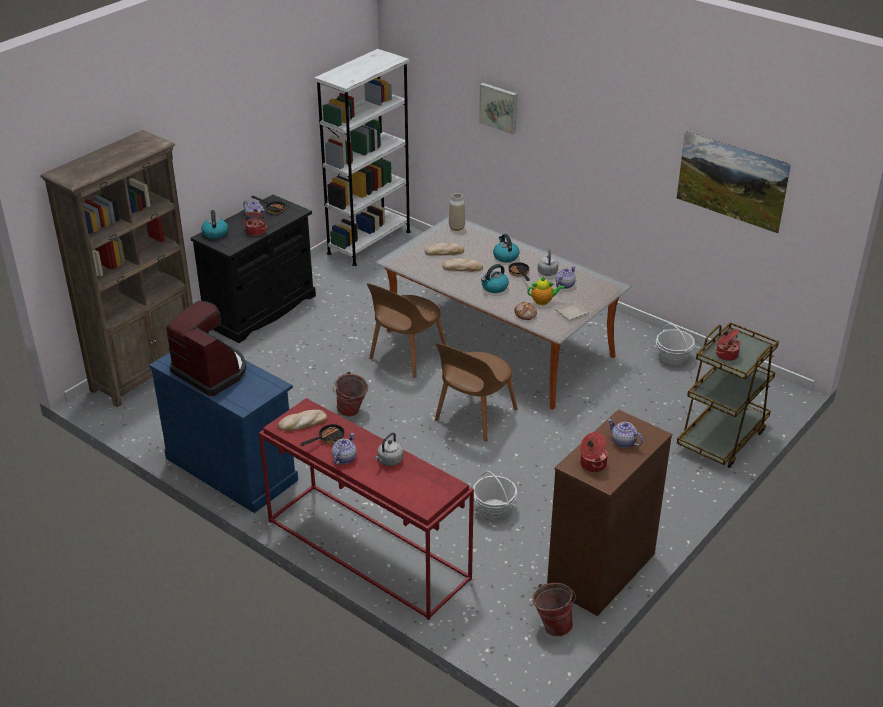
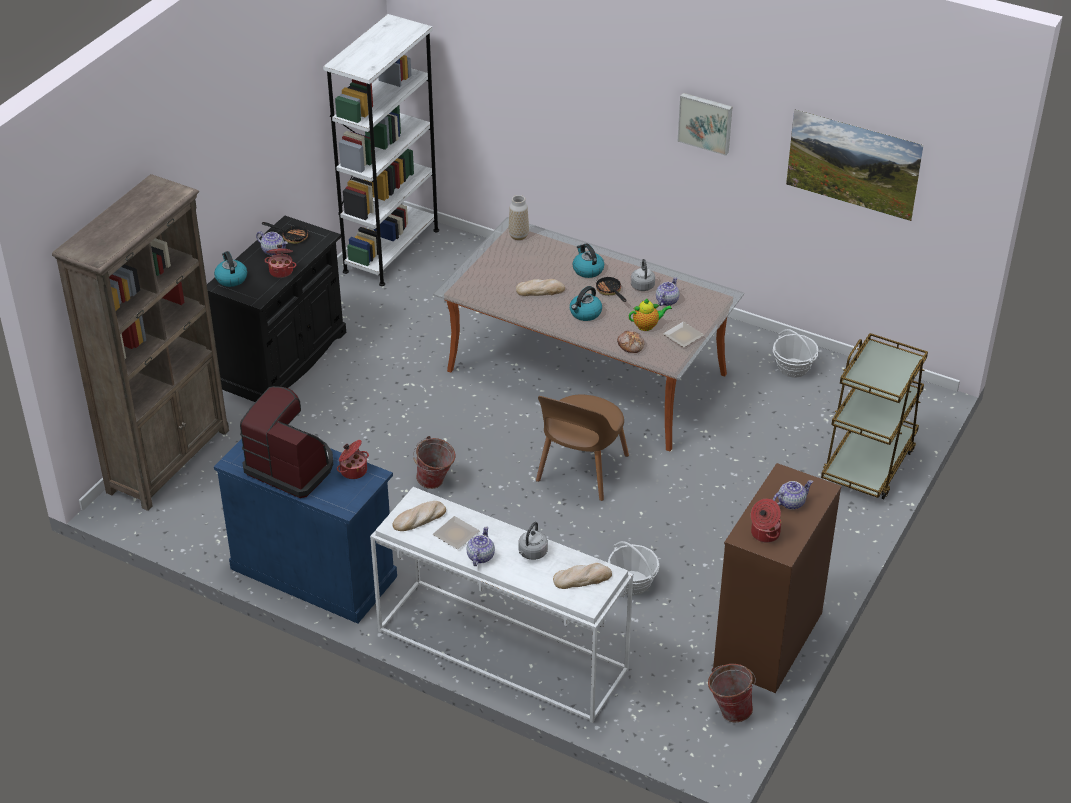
camera: 10 degrees left, 5 degrees up
(328, 439) = (454, 535): frying pan -> plate
(365, 549) = (499, 651): red console table -> white console table
(406, 356) = (480, 401): brown chair -> none
(444, 251) = (512, 270): bread -> bread (582, 578)
(499, 107) = (554, 82): picture -> picture (706, 122)
(623, 442) = (791, 502): teapot -> teapot turned 120 degrees clockwise
(726, 354) = (872, 374): cooking pot -> cooking pot (353, 470)

